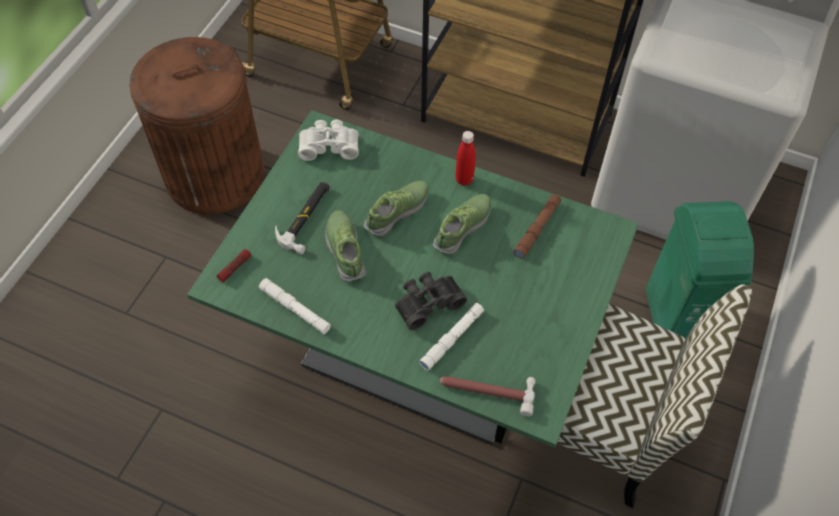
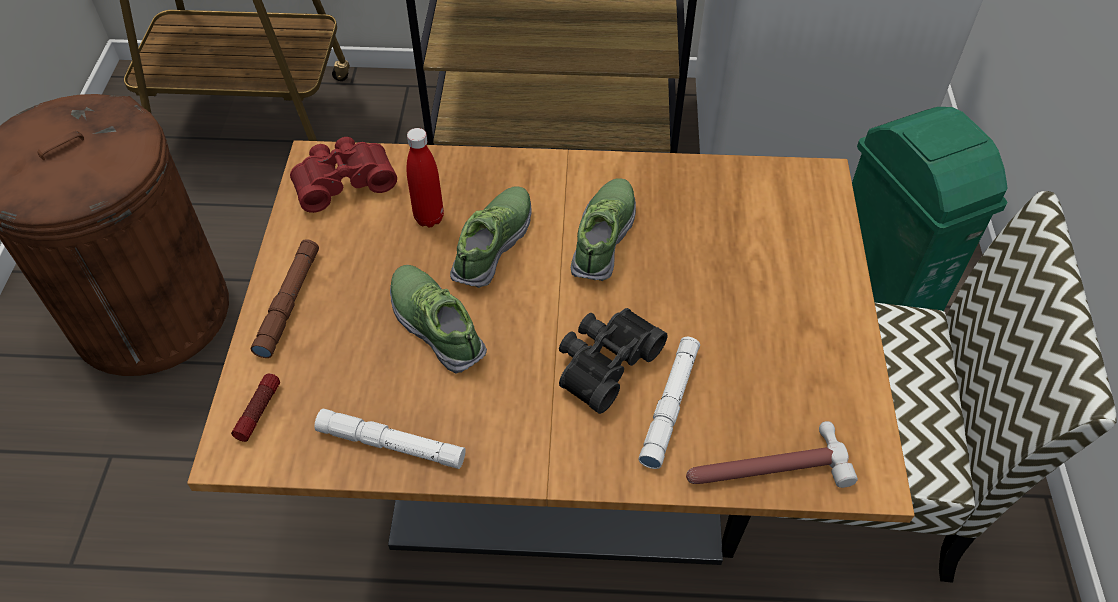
camera: 20 degrees left, 5 degrees down
(306, 217) = (351, 295): hammer -> none
(329, 145) = (343, 181): white binoculars -> red binoculars
(417, 358) = (558, 476): green dining table -> brown dining table
(464, 179) = (573, 171): red bottle -> red bottle (429, 218)
(537, 229) = (713, 207): brown flashlight -> brown flashlight (289, 303)

